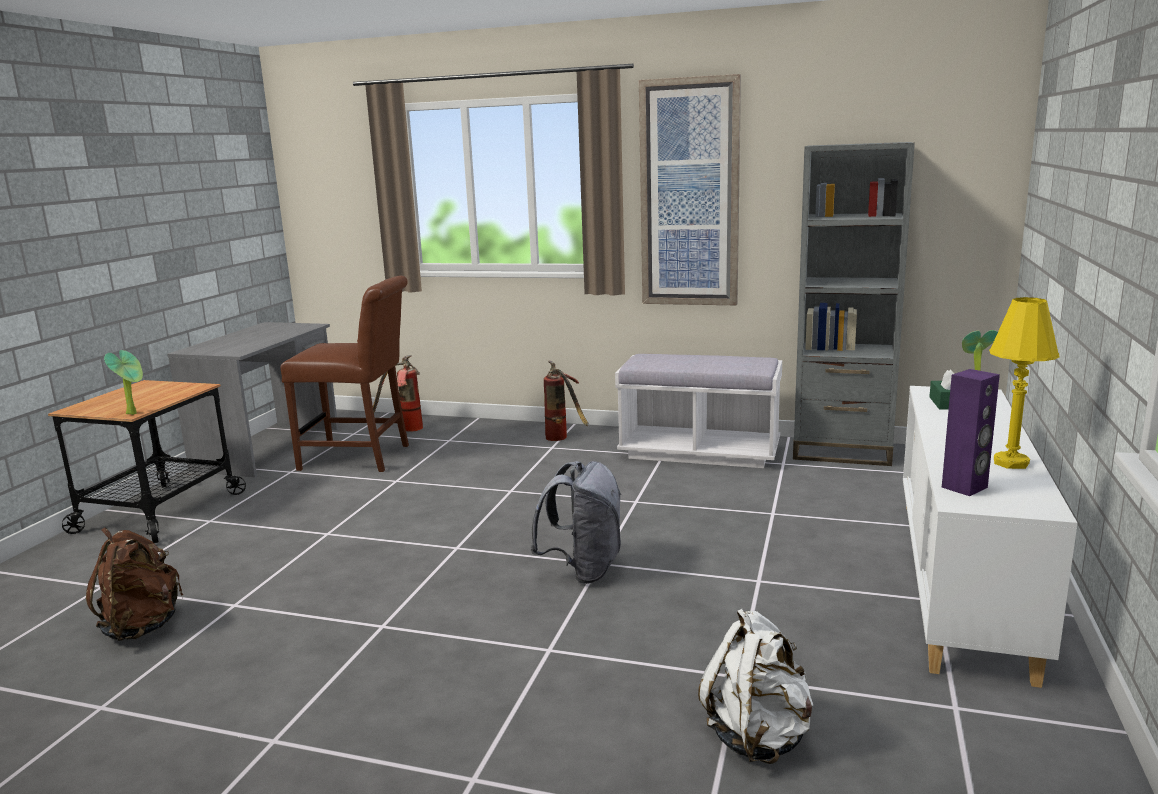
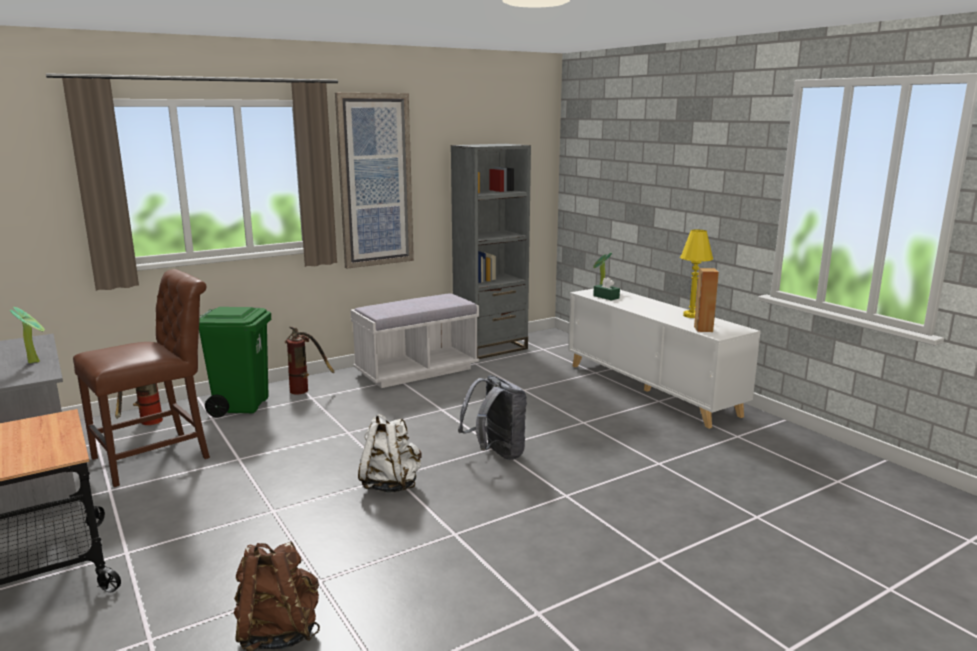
camera: 50 degrees left, 0 degrees up
(134, 413) = (70, 454): potted plant -> potted plant (35, 361)
(488, 436) = (241, 406): none -> green trash can
(758, 736) = (709, 479): white backpack -> white backpack (391, 484)
(965, 487) = (703, 329): purple speaker -> brown speaker

